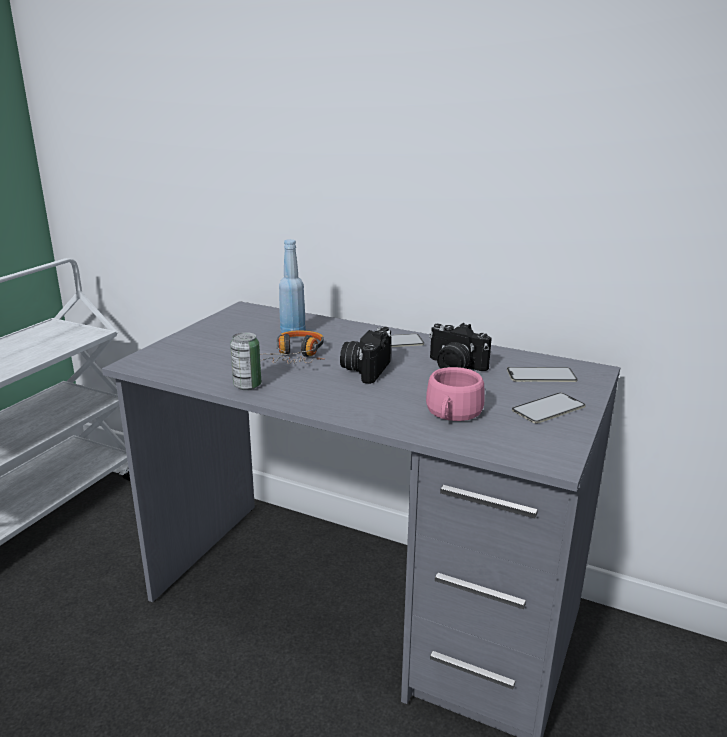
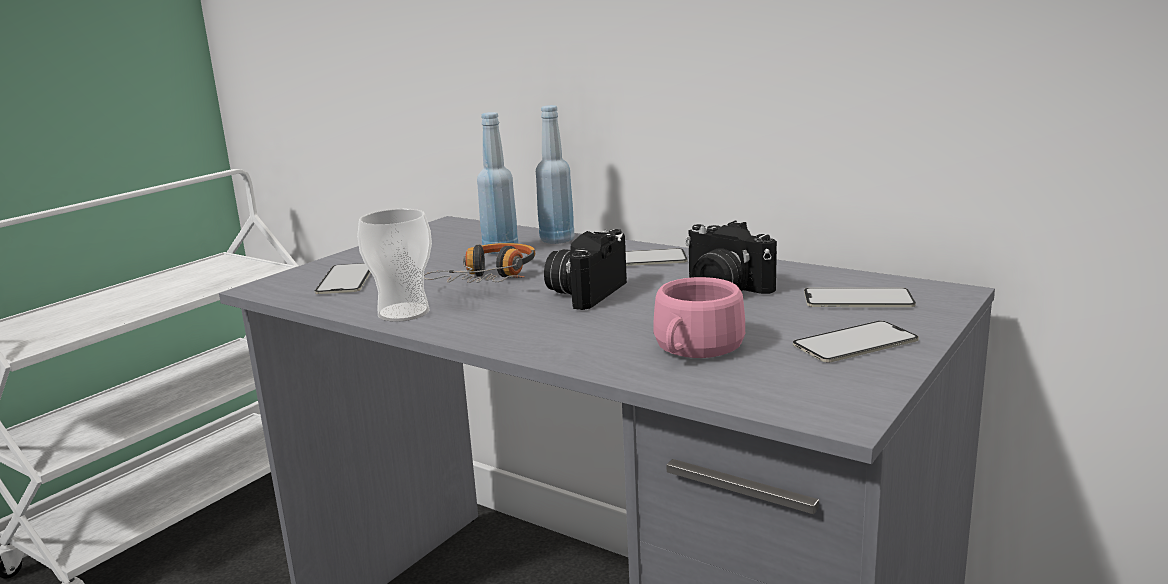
camera: 10 degrees right, 5 degrees down
(192, 357) = (346, 279): none -> phone
(247, 385) = (403, 312): can -> cup
(329, 325) = (557, 240): none -> blue bottle

